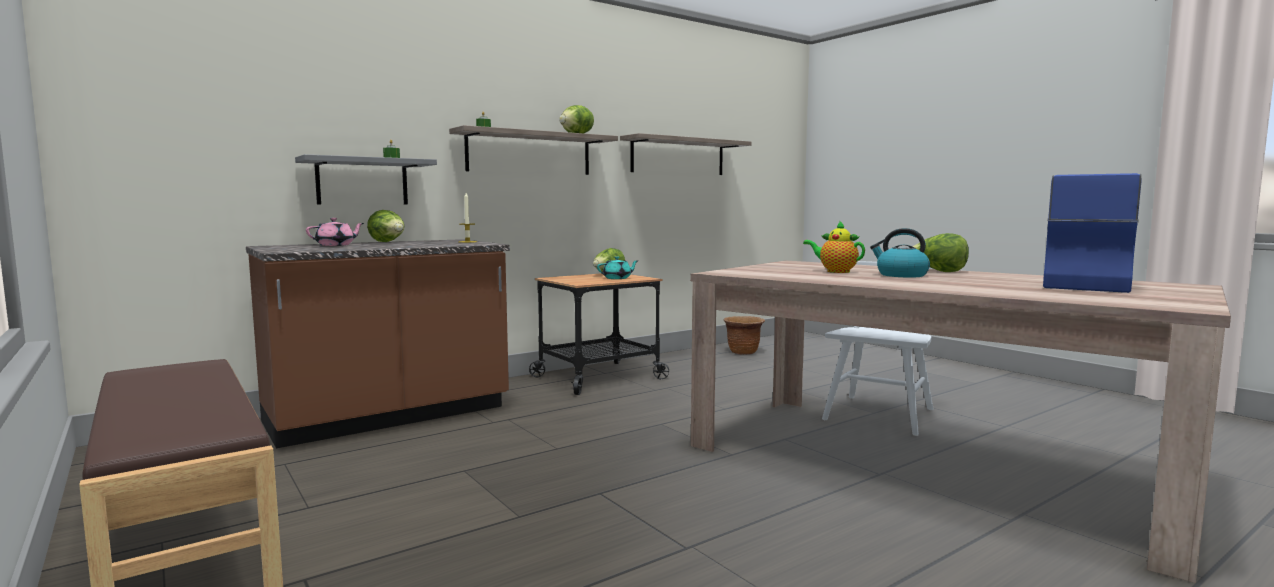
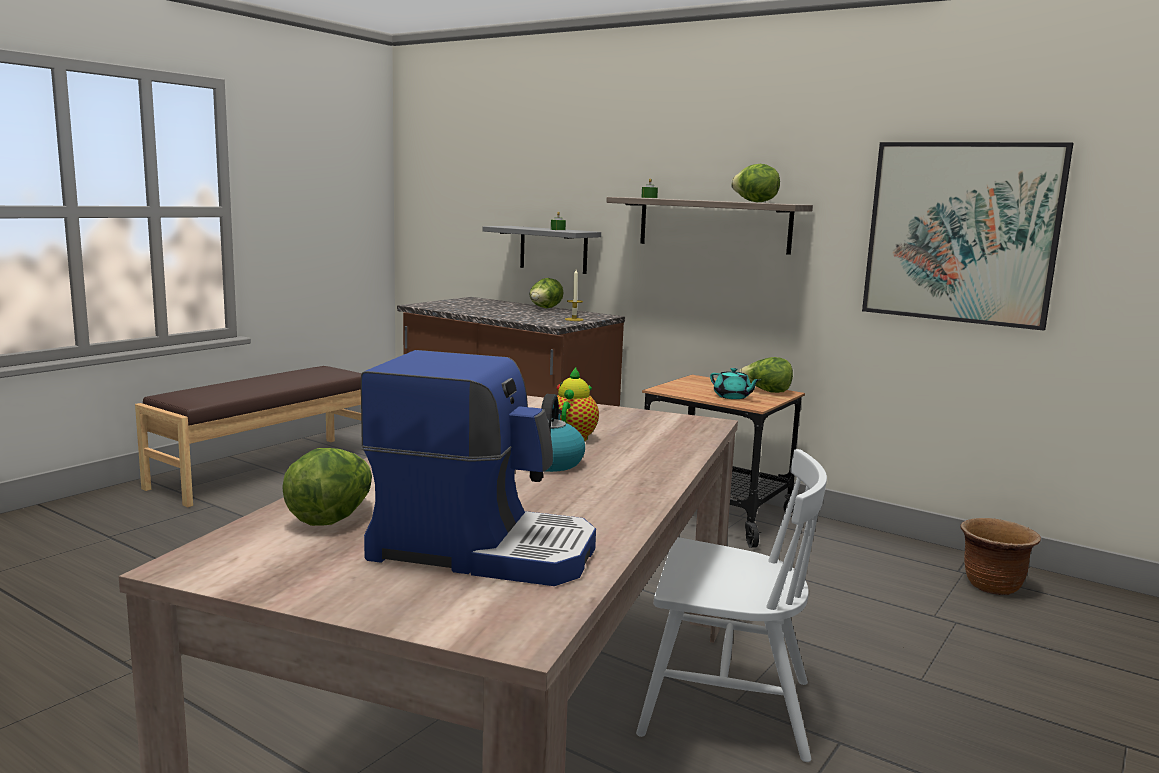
camera: 70 degrees right, 5 degrees up
(336, 245) = (492, 305): pink teapot -> none
(678, 156) = (961, 233): shelf -> picture
(938, 271) = (629, 483): lettuce -> lettuce (332, 517)

